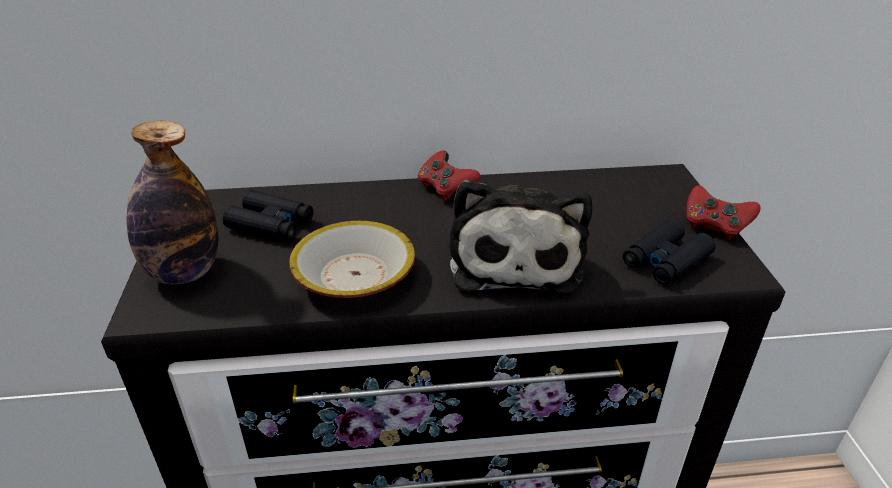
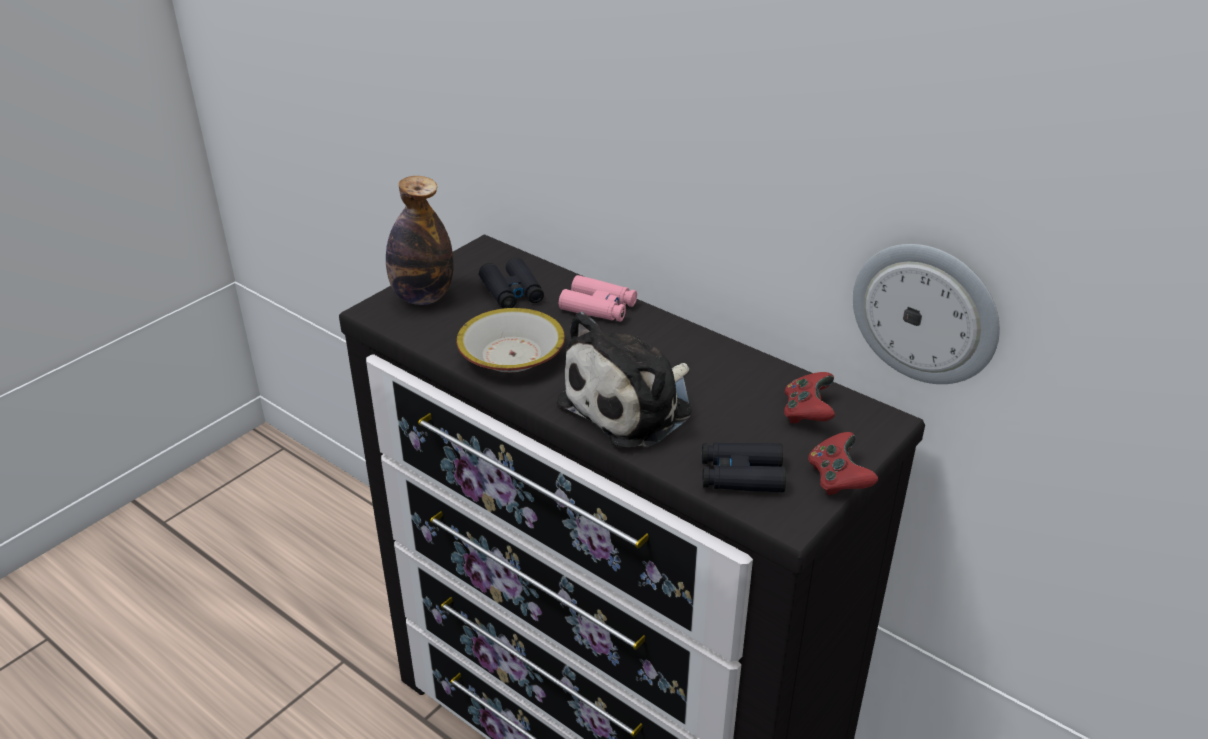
camera: 45 degrees right, 0 degrees up
(366, 200) = (598, 307): none -> pink binoculars
(445, 188) = (670, 329): red game controller -> red game controller (807, 412)
(674, 73) = (926, 313): none -> wall clock

